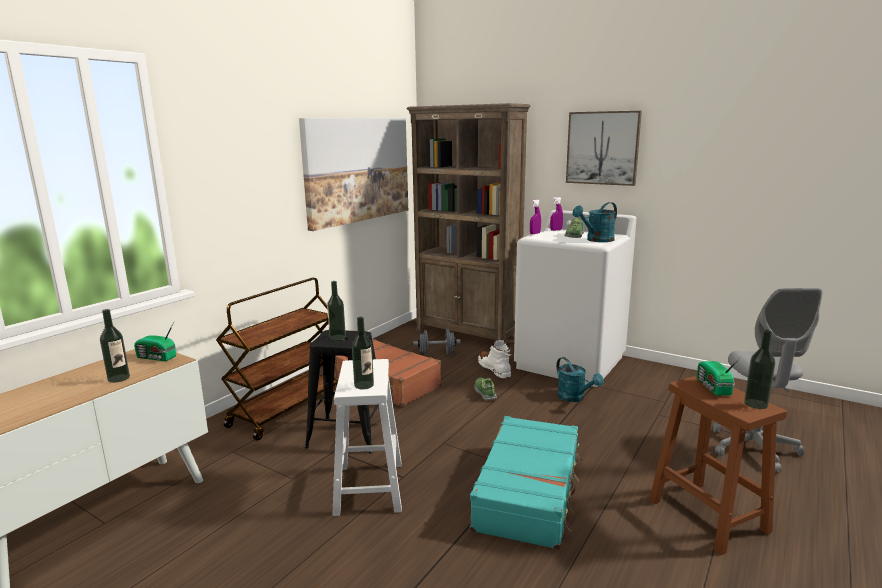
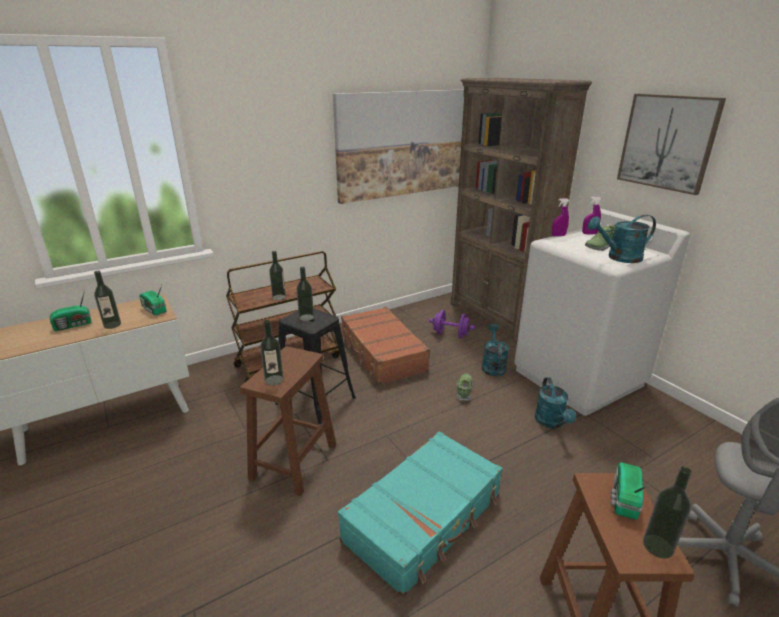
camera: 25 degrees right, 10 degrees up
(63, 388) = (74, 325): none -> radio
(282, 330) = (279, 297): none -> bottle
(369, 486) = (294, 460): white stool -> brown stool
(437, 354) = (450, 334): grey dumbbell -> purple dumbbell
(494, 369) = (493, 366): white boot -> turquoise watering can

